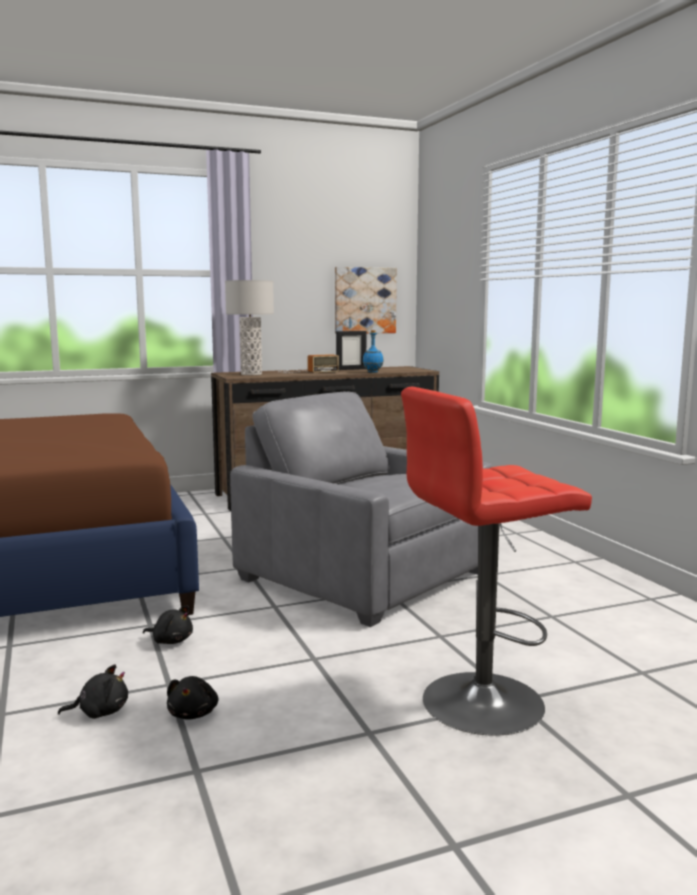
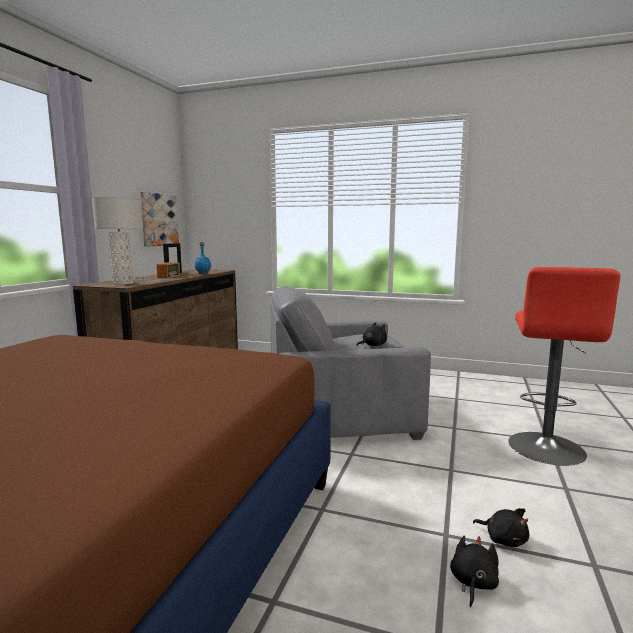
camera: 50 degrees left, 0 degrees up
(171, 641) = (365, 510): black plush toy -> black plush toy (372, 345)

